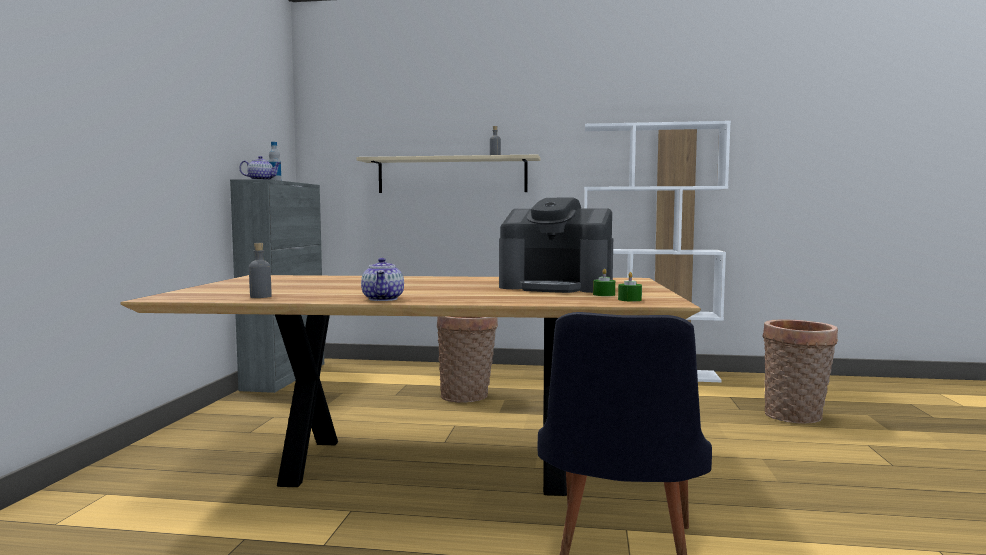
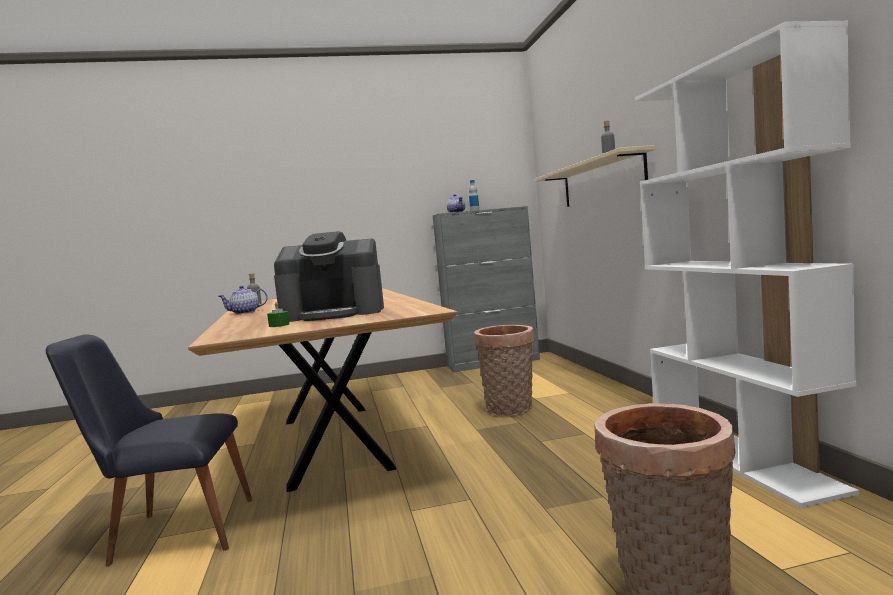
camera: 70 degrees right, 0 degrees up
(557, 287) = (334, 314): coffee machine -> coffee machine turned 90 degrees counterclockwise
(629, 299) = (242, 332): green candle -> none

